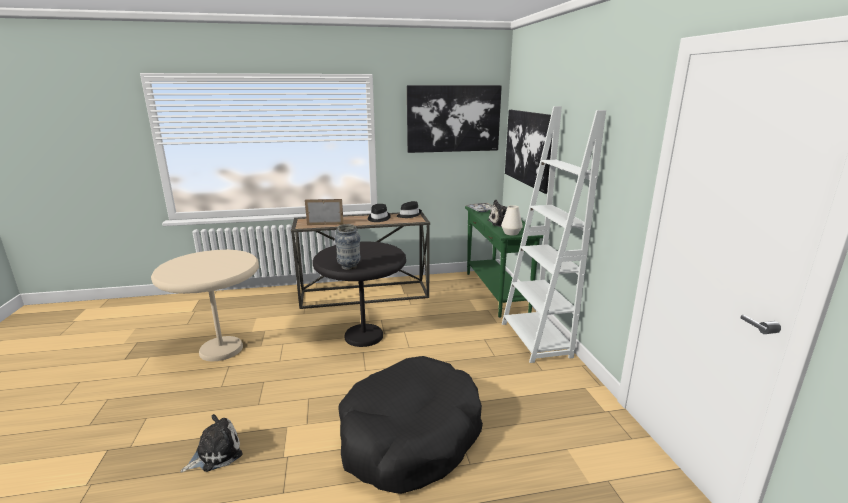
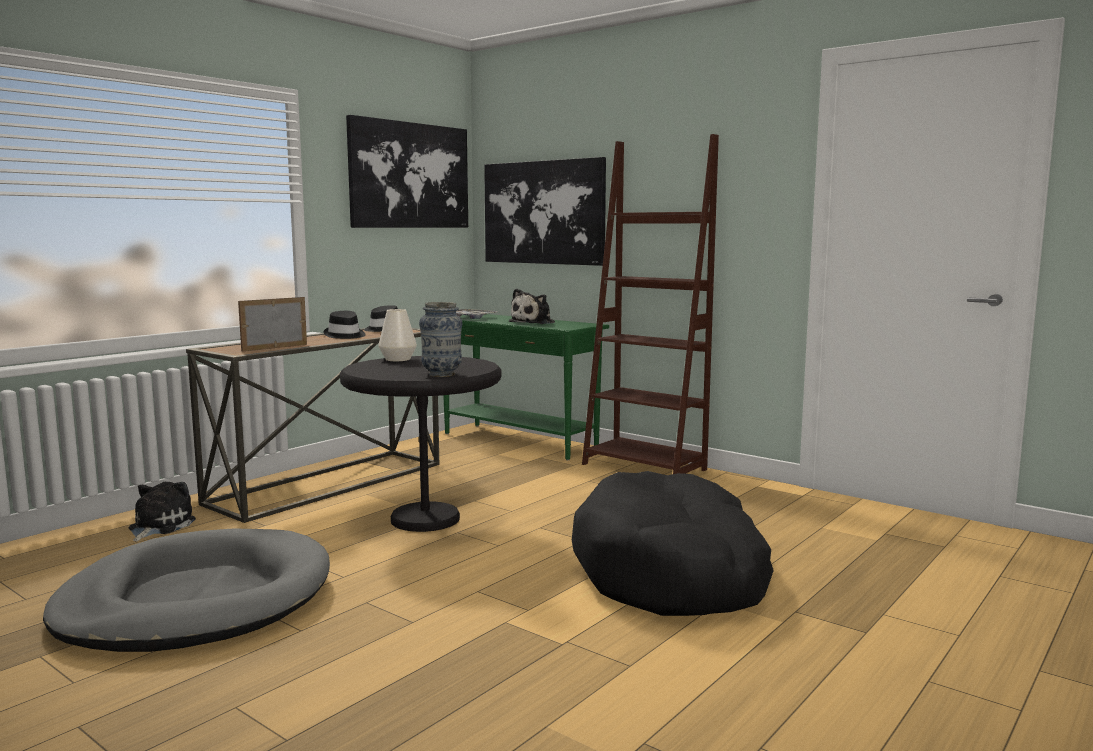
camera: 40 degrees left, 10 degrees down
(215, 453) = (459, 681): plush toy -> plush toy (159, 526)
(221, 350) = (196, 600): beige side table -> grey dog bed
(511, 233) = (569, 326): white vase -> white vase (398, 359)
(535, 339) = (644, 467): white bookcase -> brown bookcase

